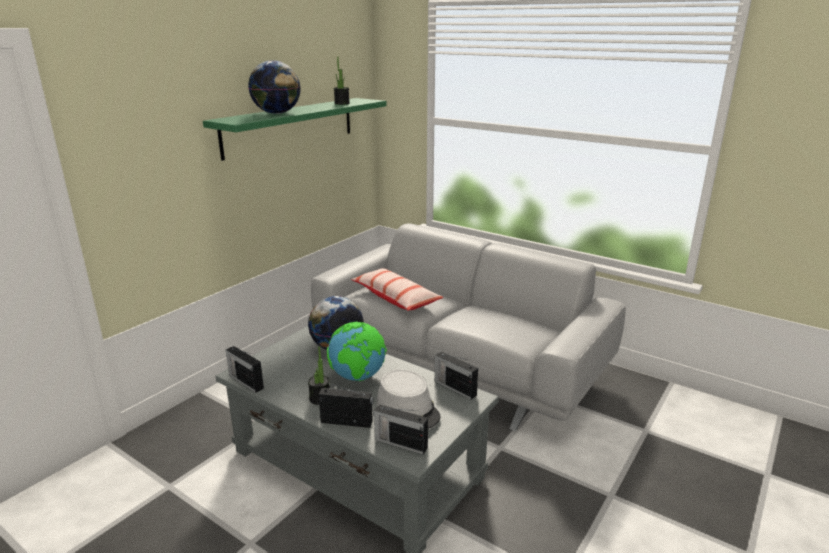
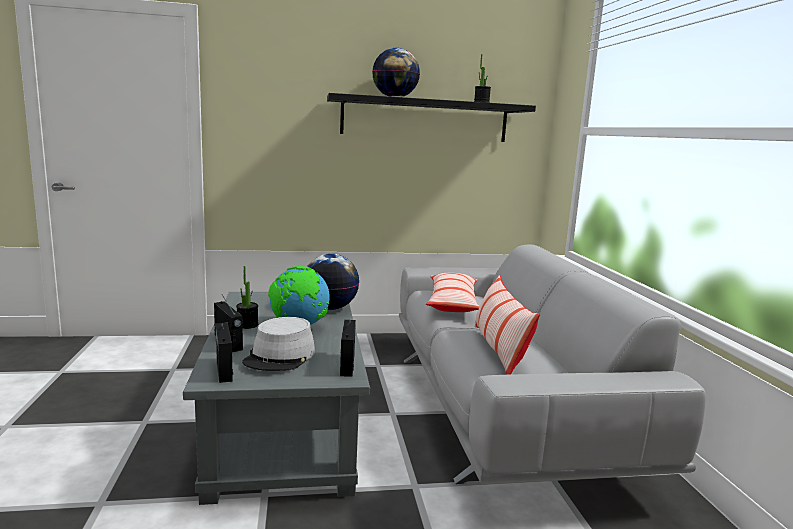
camera: 45 degrees right, 10 degrees down
(245, 381) = (234, 300): radio -> none
(290, 126) = (425, 119): green shelf -> black shelf
(494, 325) = (499, 349): none -> pillow

